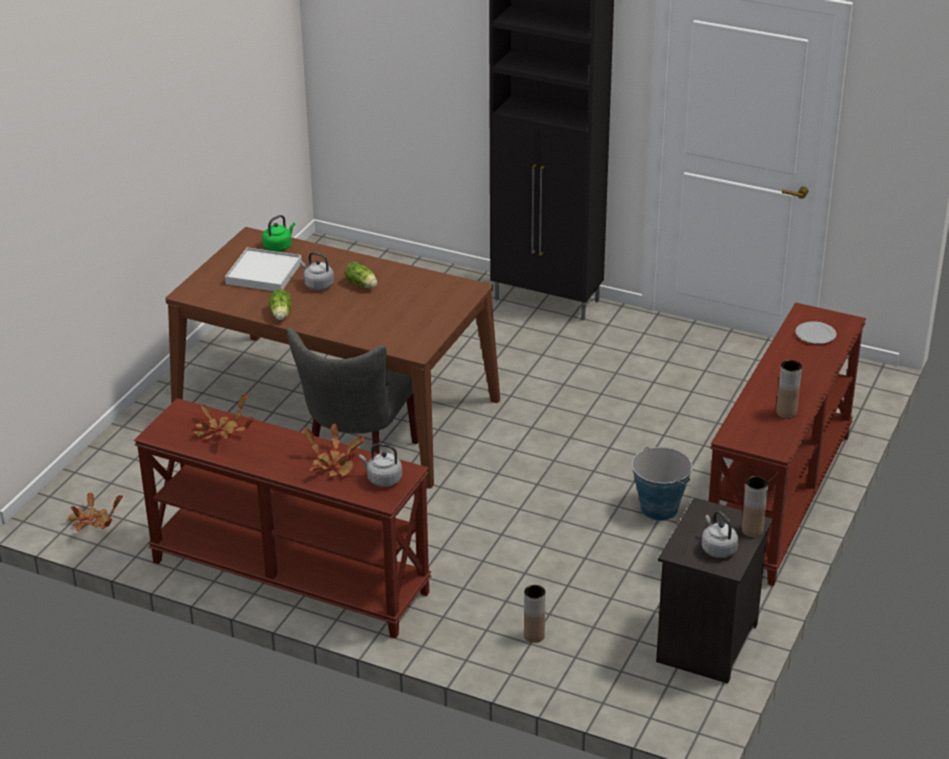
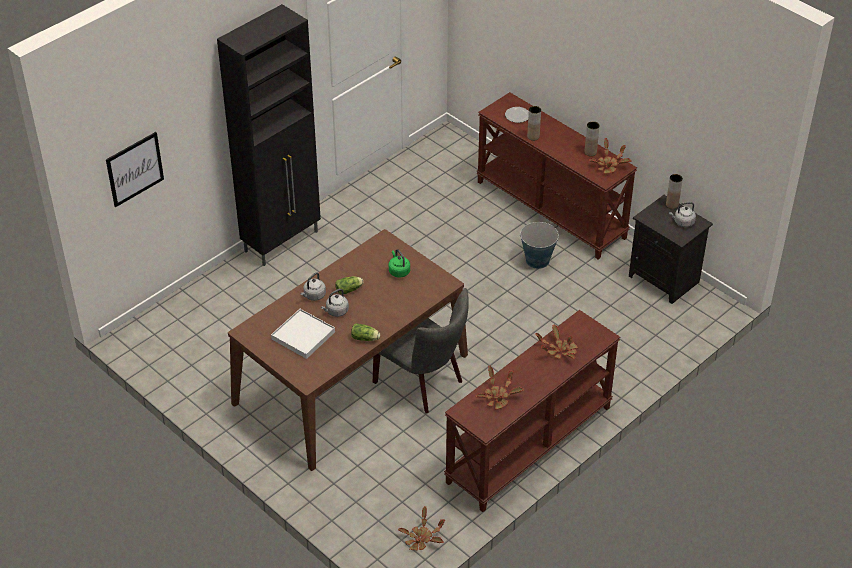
camera: 70 degrees left, 10 degrees up
(279, 247) = (269, 320): green kettle -> green kettle (398, 271)
(381, 49) = (134, 169): none -> picture
(382, 479) = (584, 332): grey kettle -> grey kettle (313, 296)
(534, 636) = (631, 347): brown vase -> brown vase (533, 136)
(769, 435) = (608, 165): none -> potted plant

